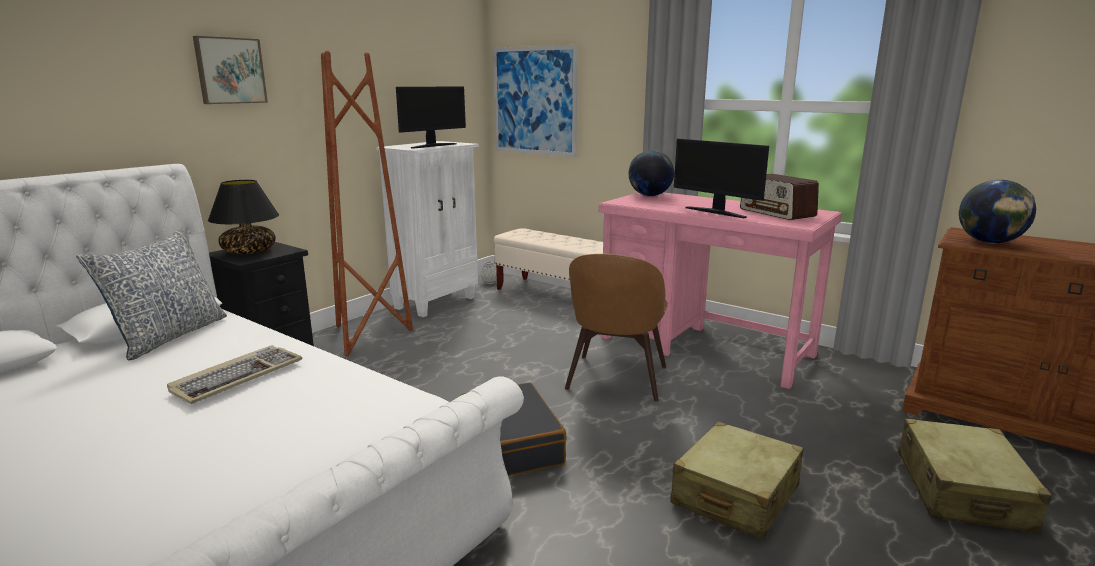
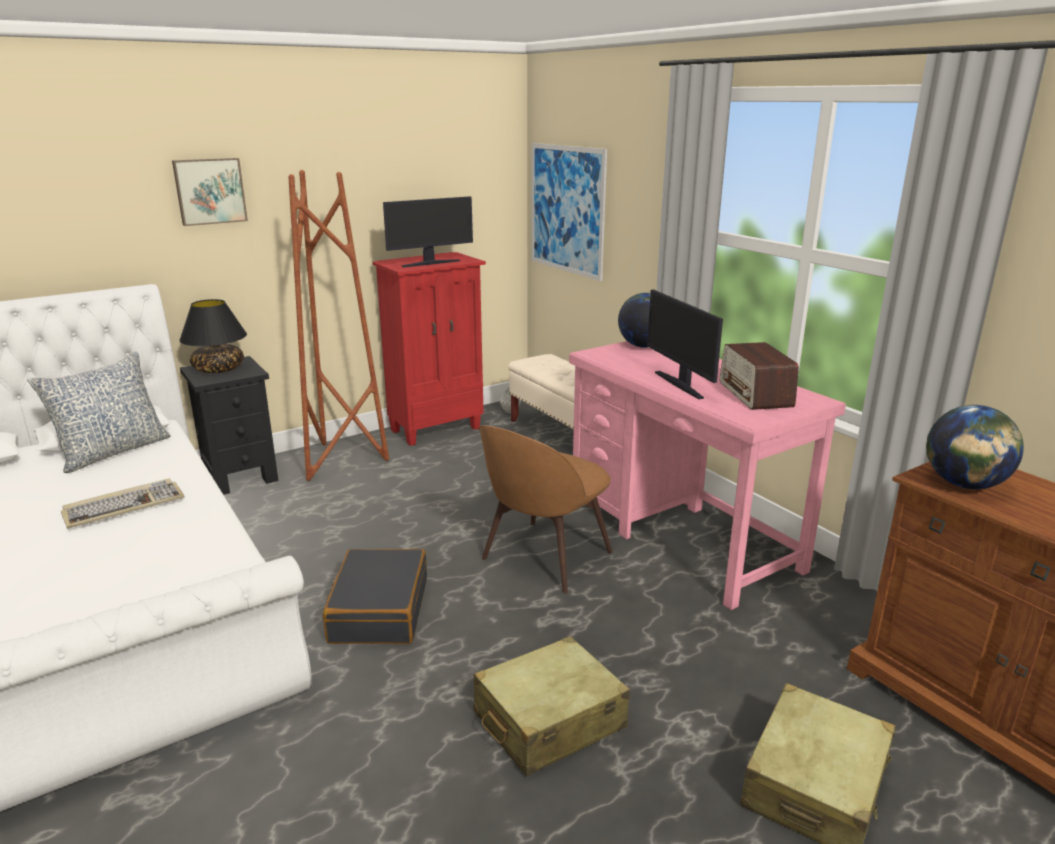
camera: 20 degrees right, 5 degrees up
(436, 303) = (436, 430): white cabinet -> red cabinet

